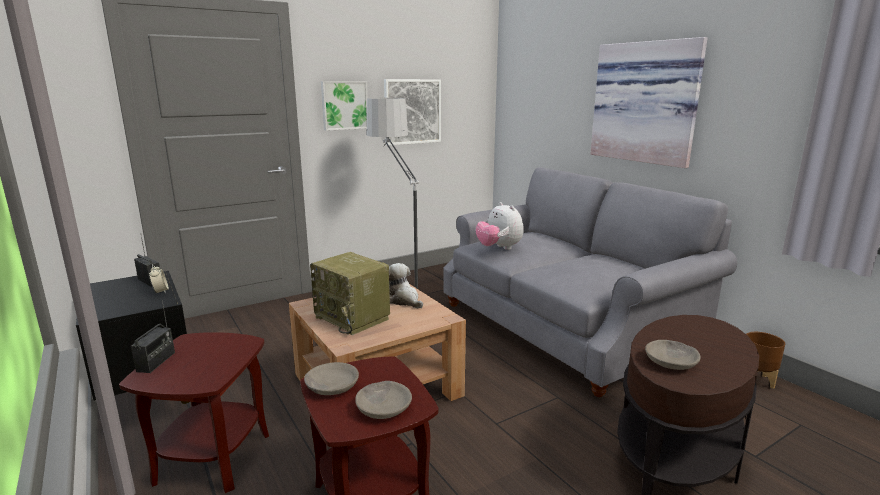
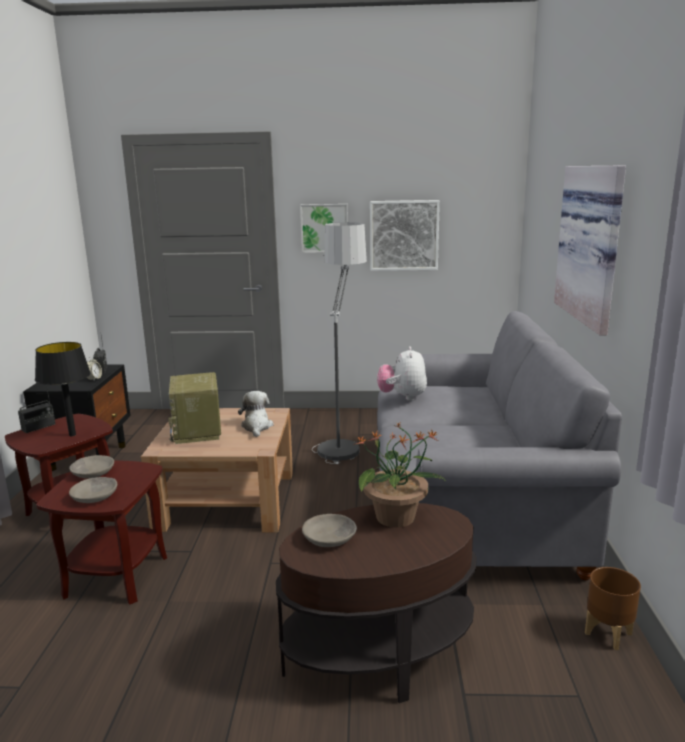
camera: 35 degrees right, 0 degrees up
(224, 357) = (72, 435): none -> black table lamp
(676, 331) = (396, 517): none -> potted plant

